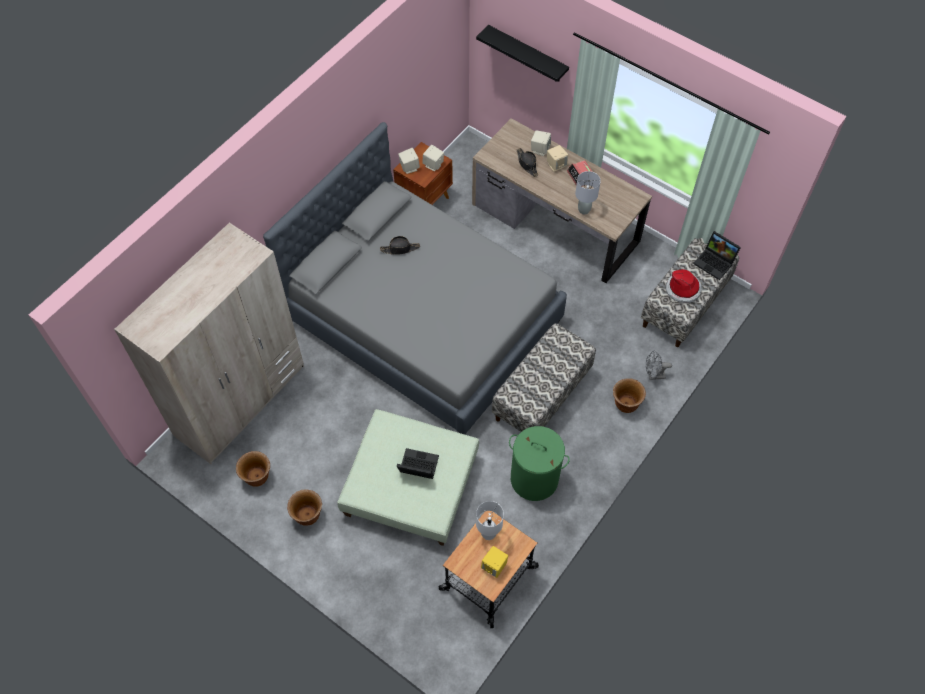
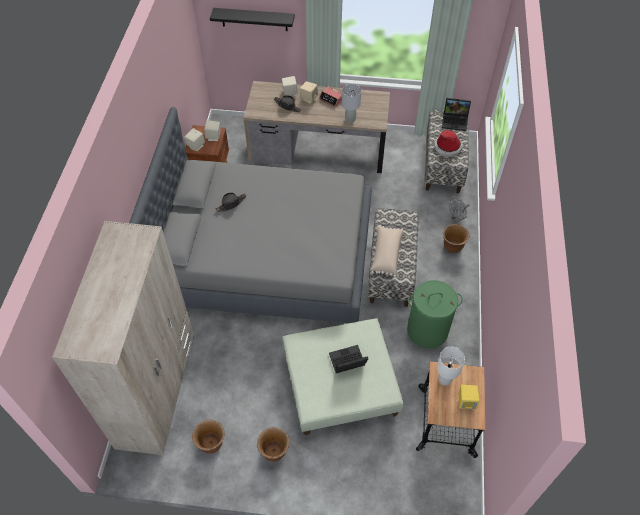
camera: 30 degrees left, 5 degrees down
(528, 377) = (386, 254): none -> beige pillow

